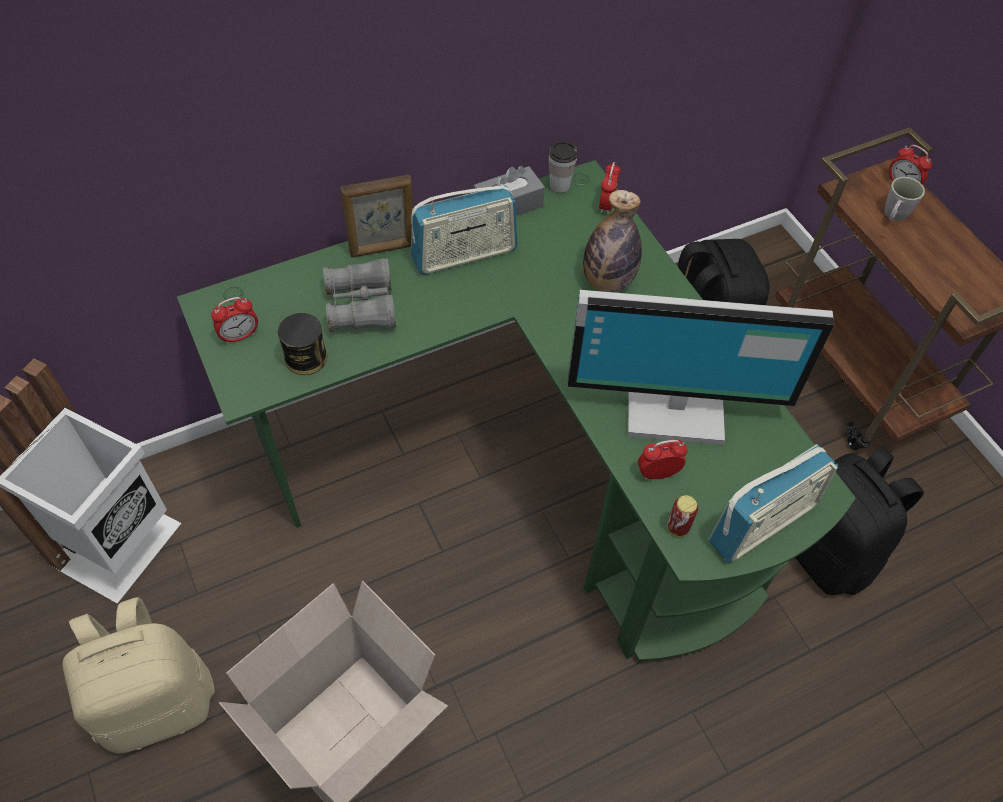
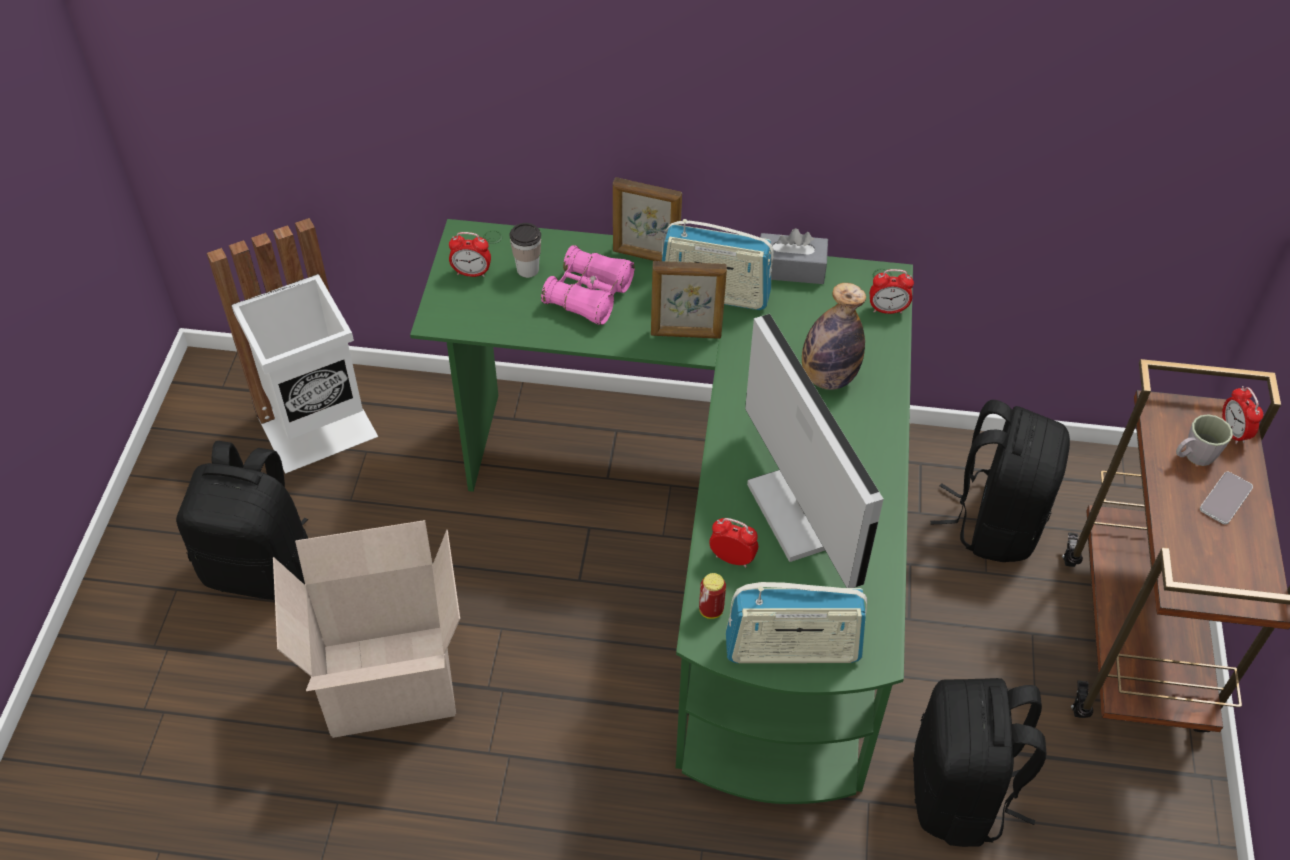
camera: 35 degrees right, 5 degrees down
(158, 702) = (262, 567): beige backpack -> black backpack
(306, 358) = (510, 315): can -> none
(361, 306) = (589, 295): grey binoculars -> pink binoculars
(470, 300) = (686, 334): none -> picture frame
(560, 185) = (855, 272): cup -> cup (528, 270)
(606, 205) = (887, 310): alarm clock -> alarm clock turned 135 degrees counterclockwise
(675, 406) = (797, 513): monitor -> monitor turned 150 degrees counterclockwise
(936, 236) = (1225, 499): none -> phone

